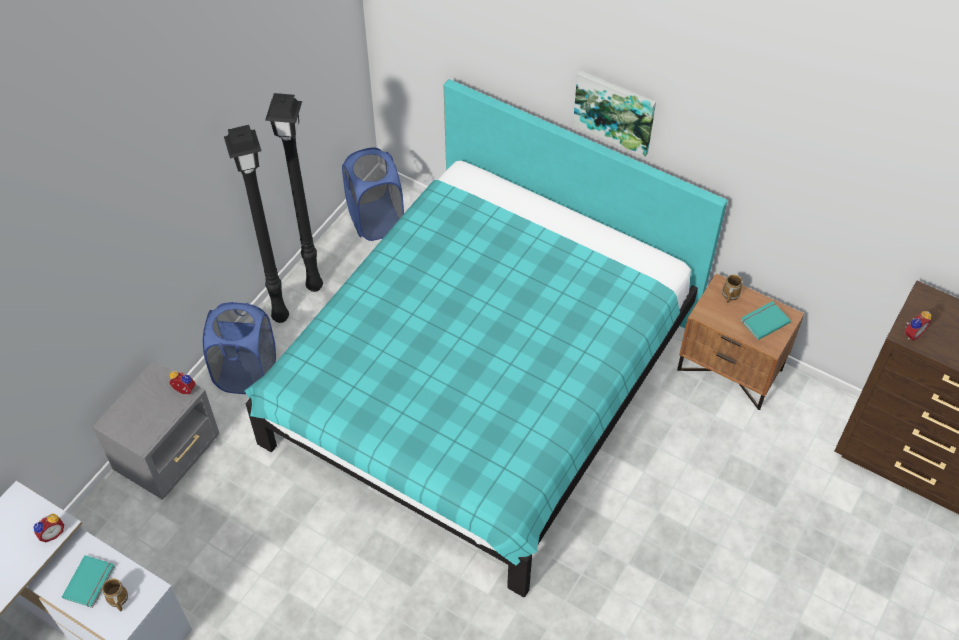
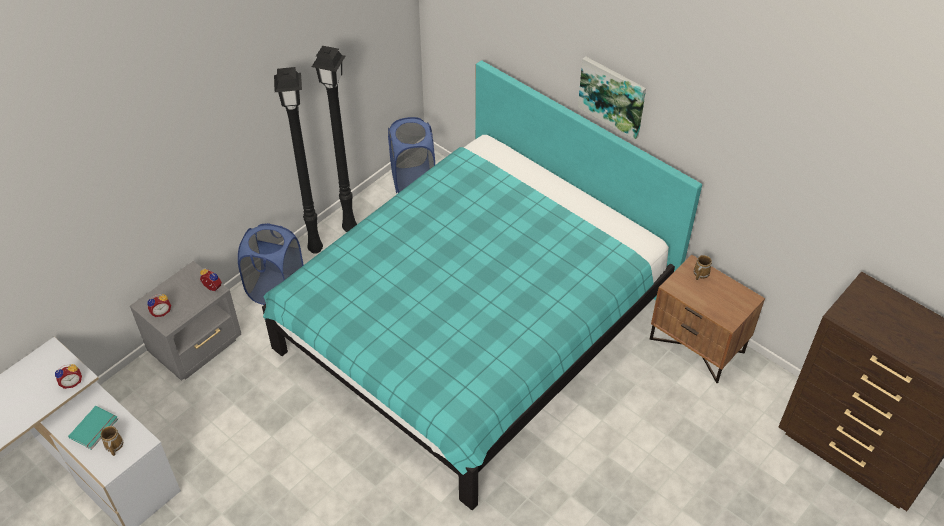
camera: 10 degrees right, 5 degrees down
(763, 321) = (726, 299): turquoise book -> none
(912, 333) = (847, 315): alarm clock -> alarm clock (161, 312)

